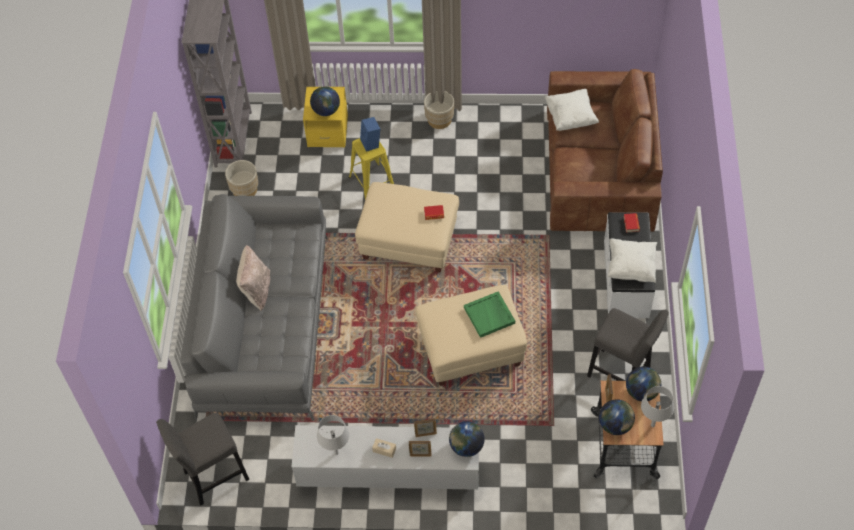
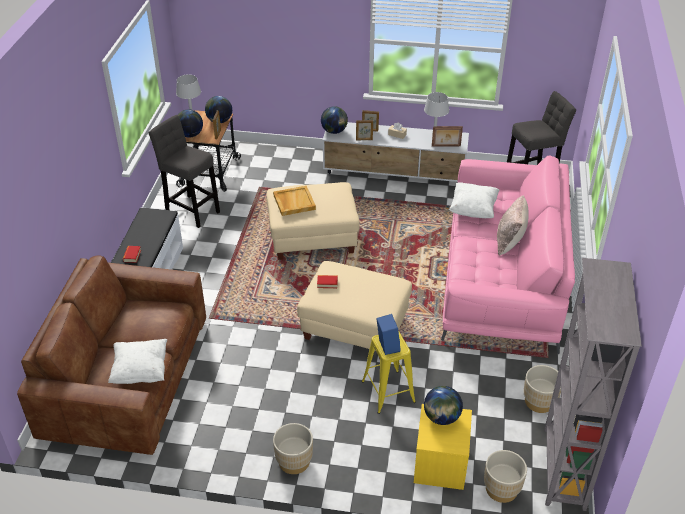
camera: 175 degrees left, 15 degrees down
(265, 322) = (501, 275): grey sofa -> pink sofa
(282, 119) = (501, 489): none -> beige planter
(321, 434) = (446, 146): none -> picture frame
(489, 315) = (294, 202): green tray -> beige tray
(631, 267) = (152, 223): white pillow -> white pillow (473, 210)

